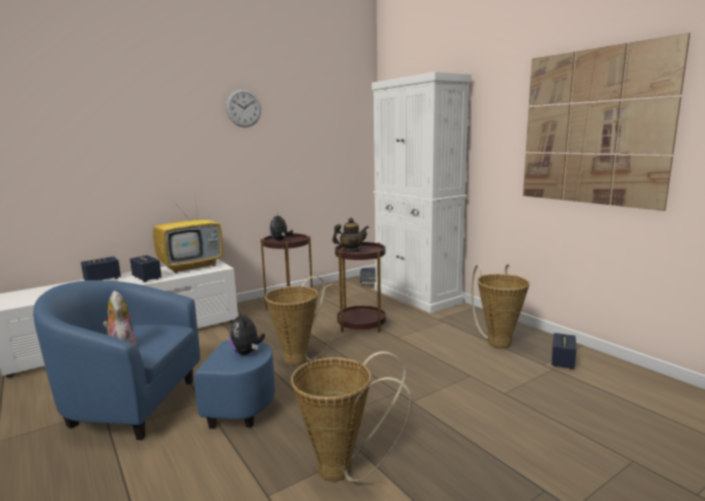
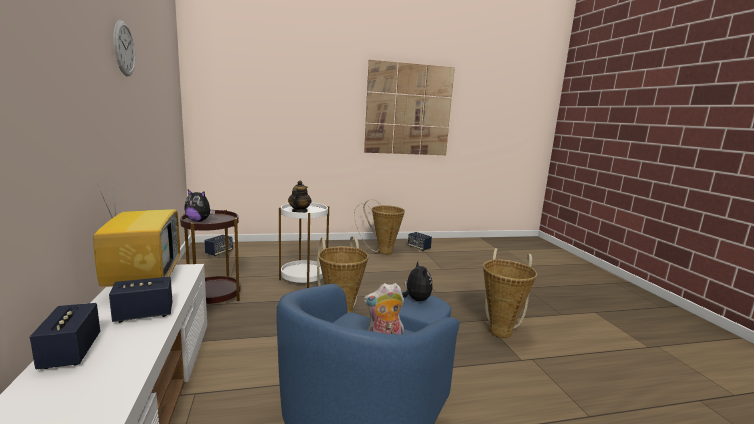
camera: 70 degrees left, 0 degrees up
(247, 352) = (416, 300): plush toy -> plush toy turned 105 degrees counterclockwise
(361, 324) = (303, 277): brown side table -> white side table
(416, 296) = (277, 248): white cabinet -> none

